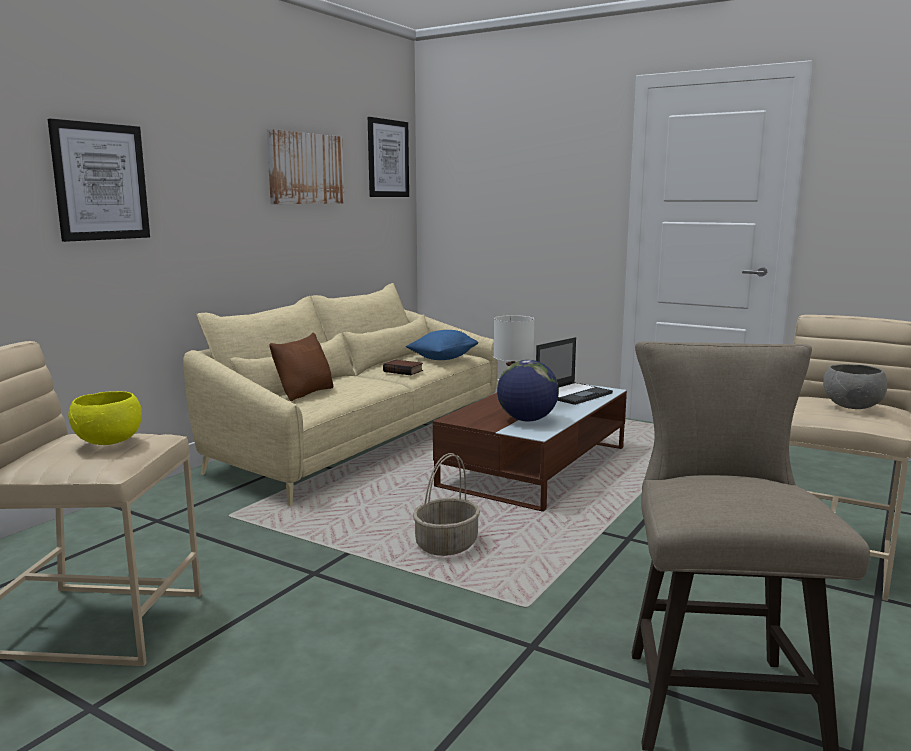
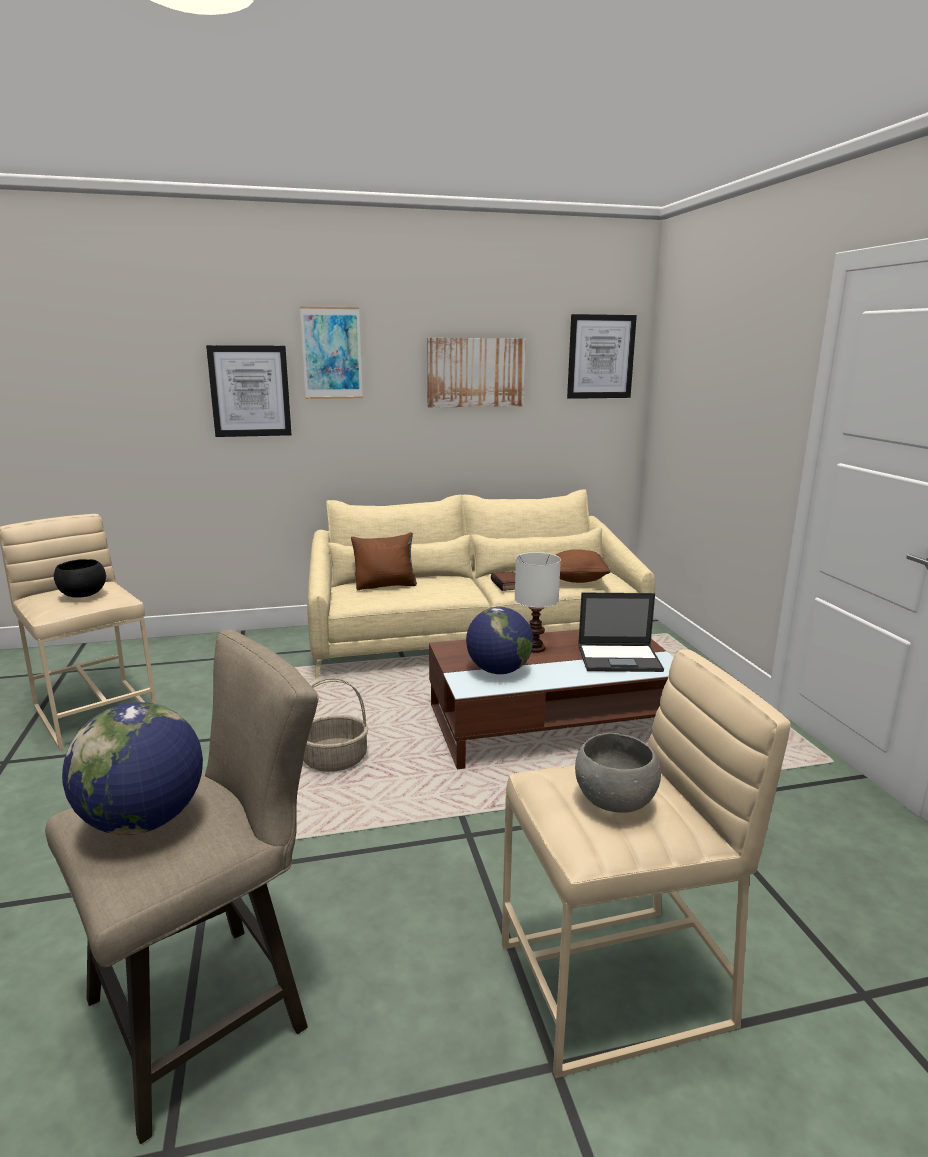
camera: 45 degrees right, 5 degrees up
(109, 442) = (82, 595): yellow bowl -> black bowl
(184, 140) = (332, 353): none -> picture
(443, 358) = (577, 580): blue pillow -> brown pillow
(745, 493) = (144, 821): none -> globe

